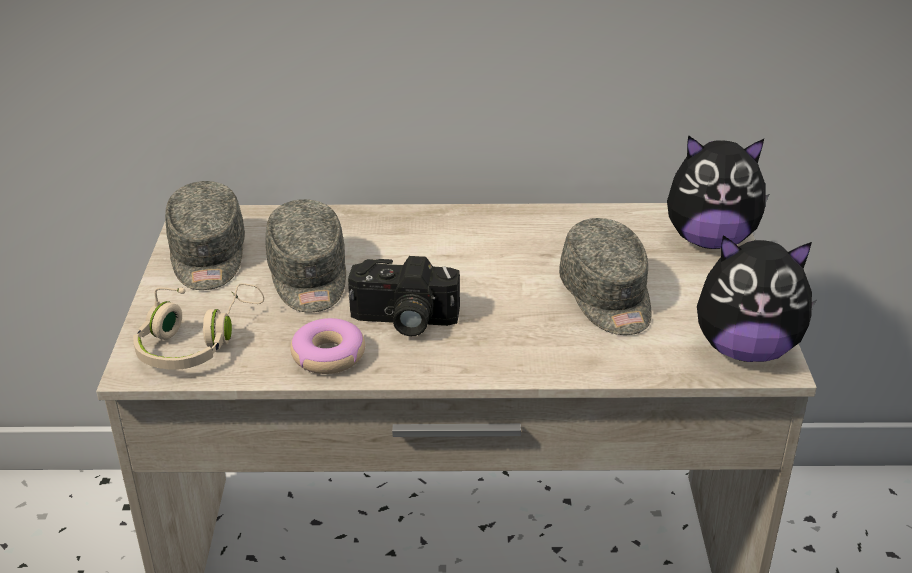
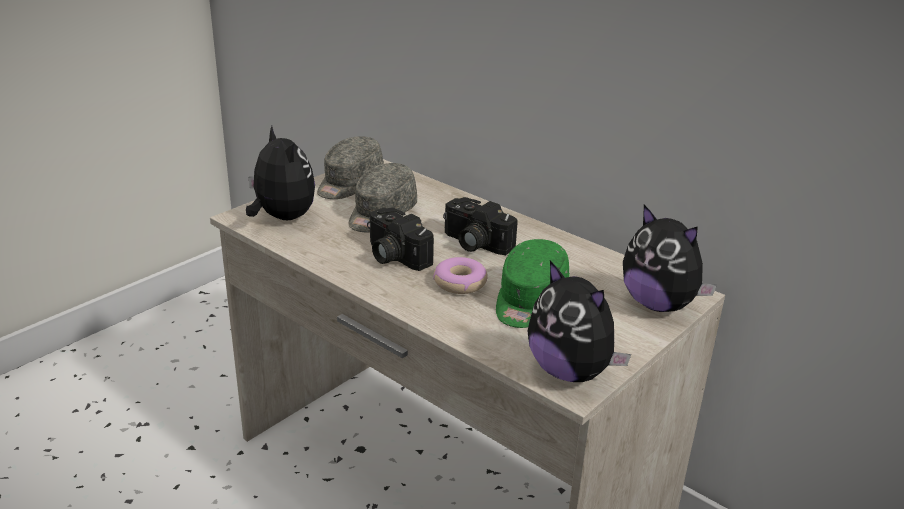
camera: 40 degrees right, 5 degrees down
(196, 342) = (282, 218): beige headphones -> plush toy
(328, 355) = (329, 253): donut -> donut (460, 283)
(460, 262) = (474, 243): none -> camera
(607, 298) = (529, 301): grey cap -> green cap

